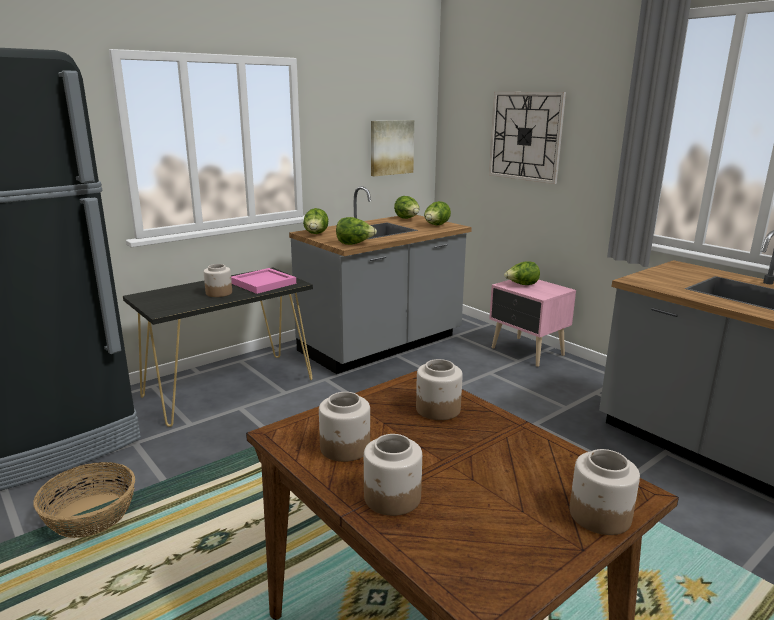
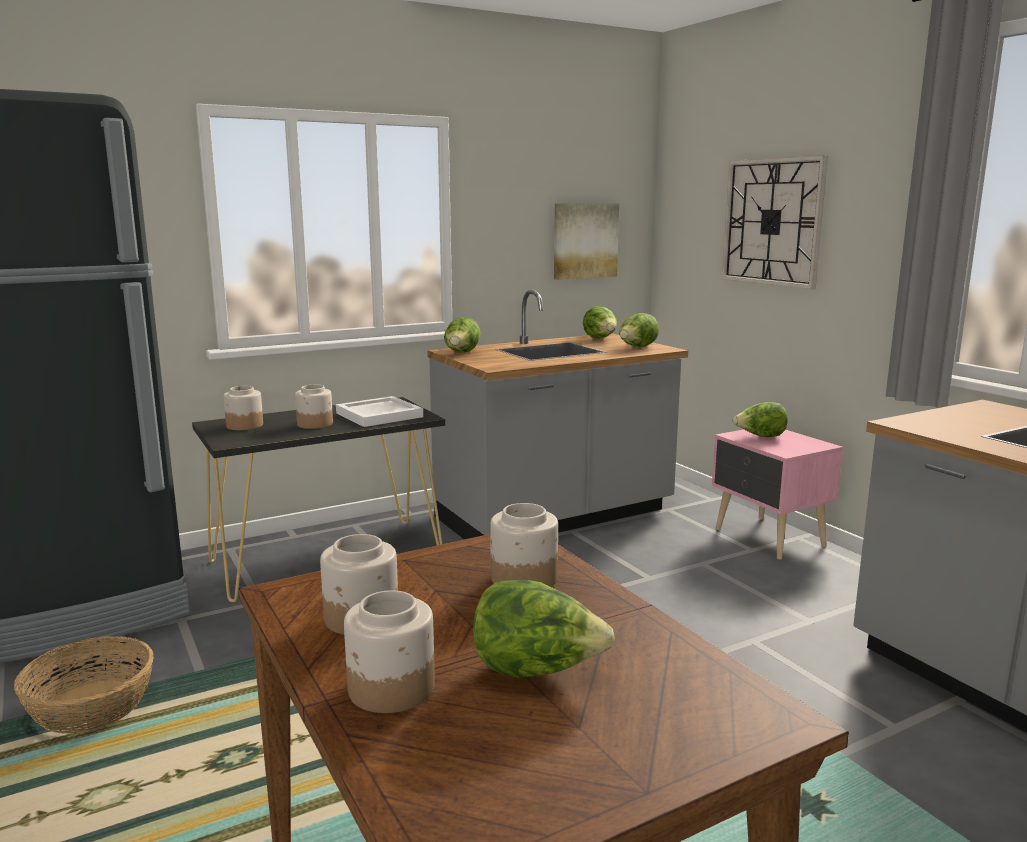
camera: 10 degrees right, 5 degrees down
(264, 283) = (380, 415): pink tray -> white tray
(354, 244) = (507, 365): lettuce -> lettuce (537, 671)
(599, 515) = (699, 744): jar -> jar (244, 425)

